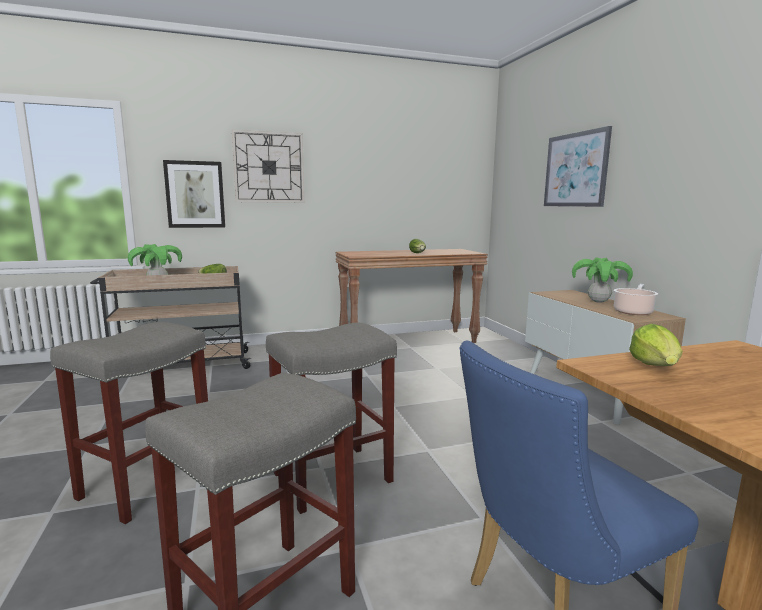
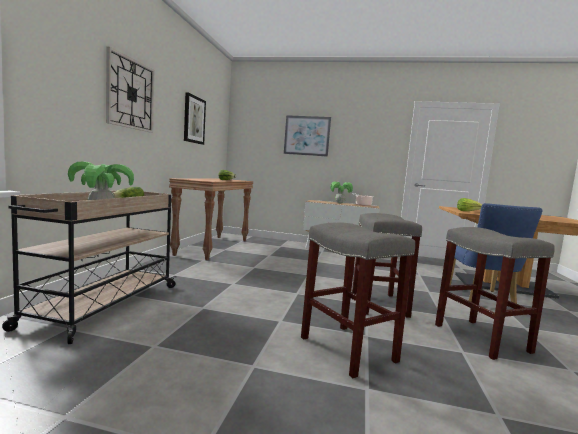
camera: 60 degrees left, 5 degrees down
(195, 194) = (72, 107): picture -> picture (194, 120)

